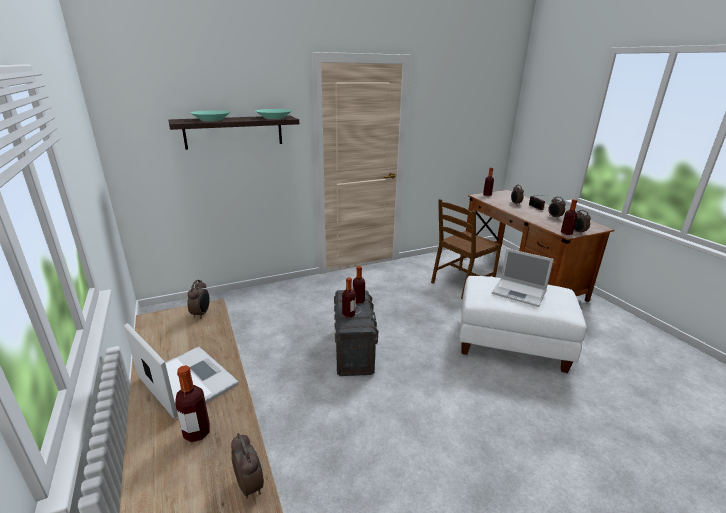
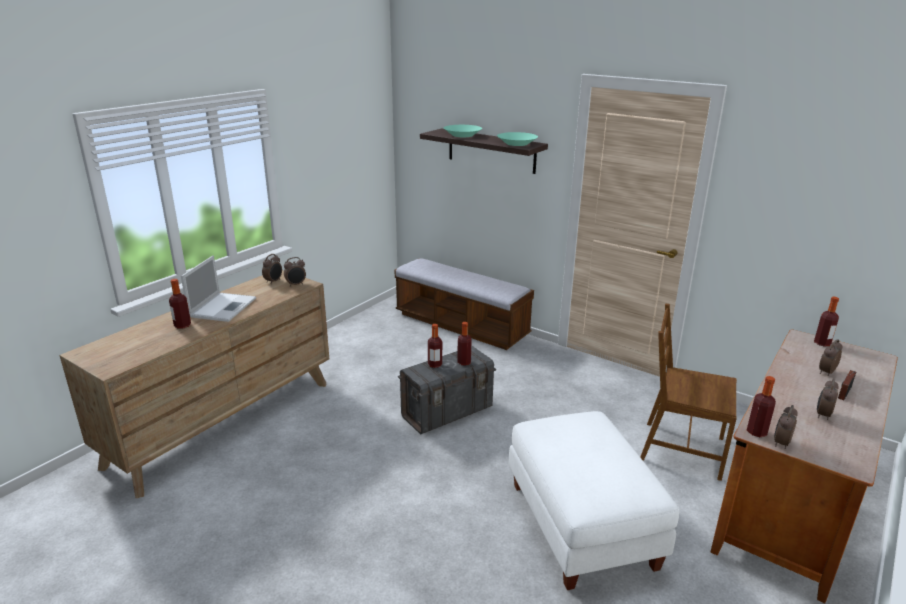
camera: 60 degrees right, 0 degrees up
(242, 298) = (461, 325): none -> bench
(250, 485) = (152, 351): alarm clock -> alarm clock (274, 281)
(520, 292) = (586, 452): laptop -> none

